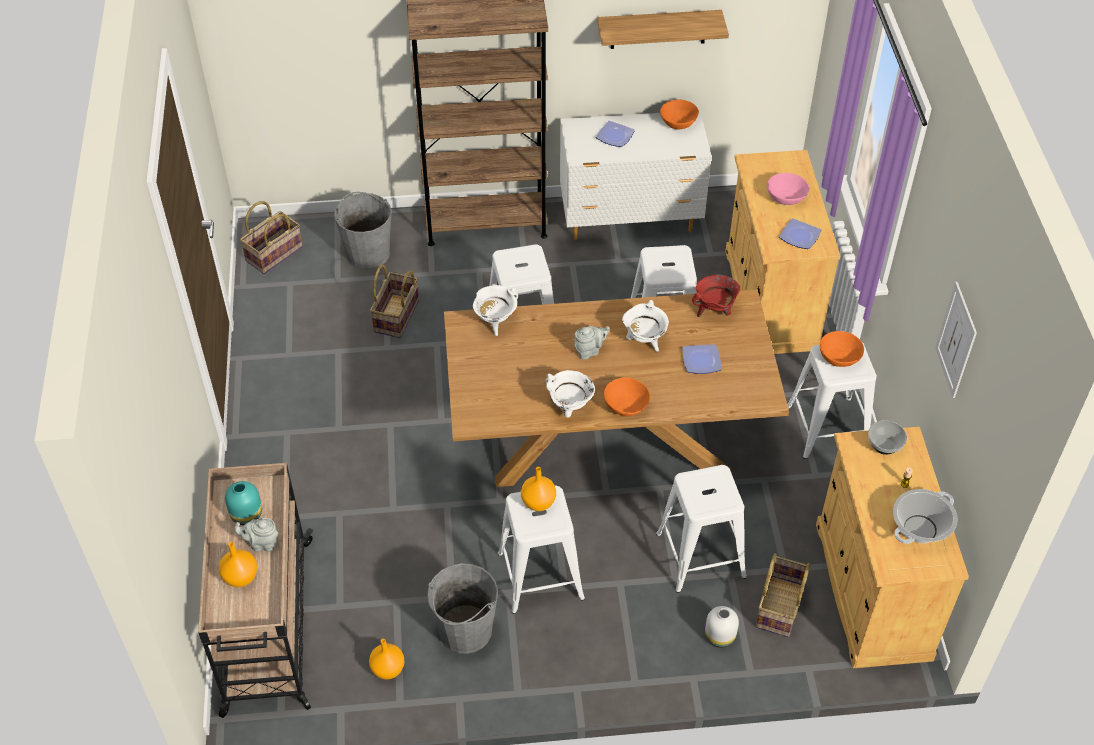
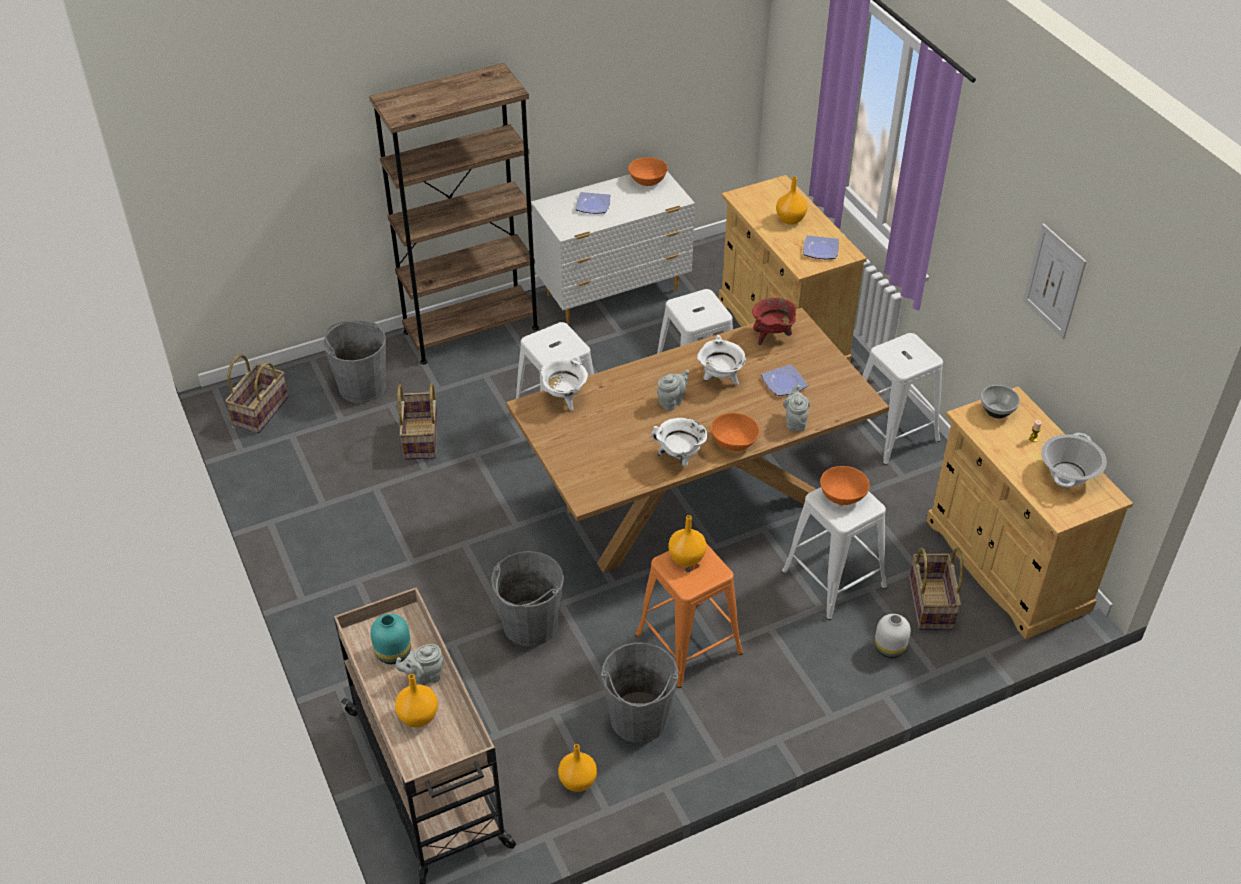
camera: 20 degrees left, 5 degrees down
(412, 516) = (530, 625): none -> grey bucket
(540, 575) = (688, 643): white stool -> orange stool
(658, 29) = (616, 86): shelf -> none
(692, 402) = (795, 421): none -> grey teapot
(786, 197) = (789, 219): pink bowl -> orange vase
(839, 357) = (901, 352): orange bowl -> orange bowl (842, 495)

